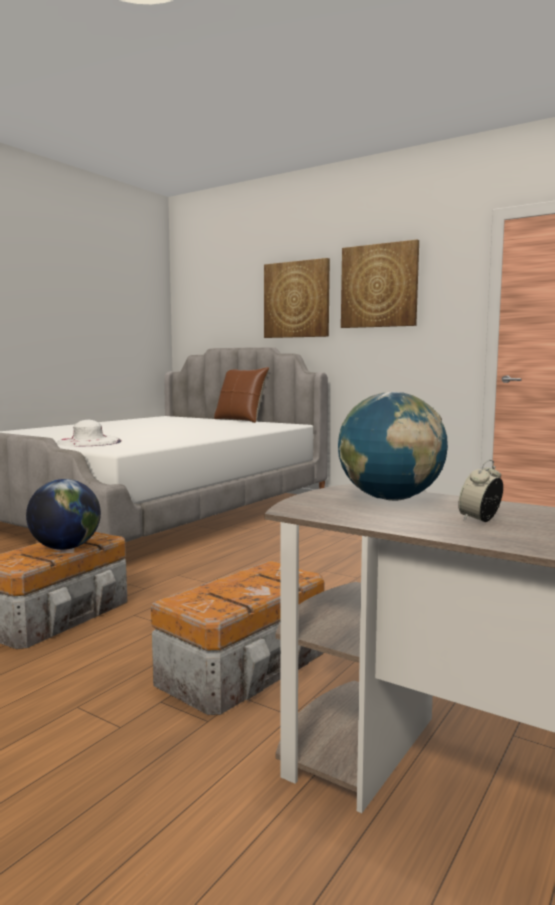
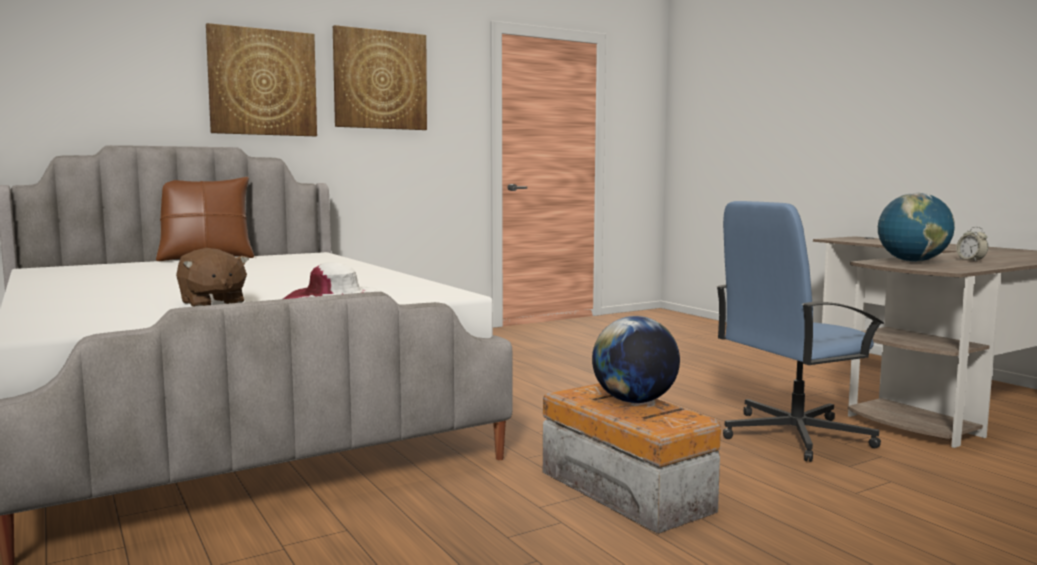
camera: 65 degrees left, 0 degrees up
(61, 436) = (211, 303): none -> brown plush toy
(247, 667) = (793, 435): storage box -> blue office chair

